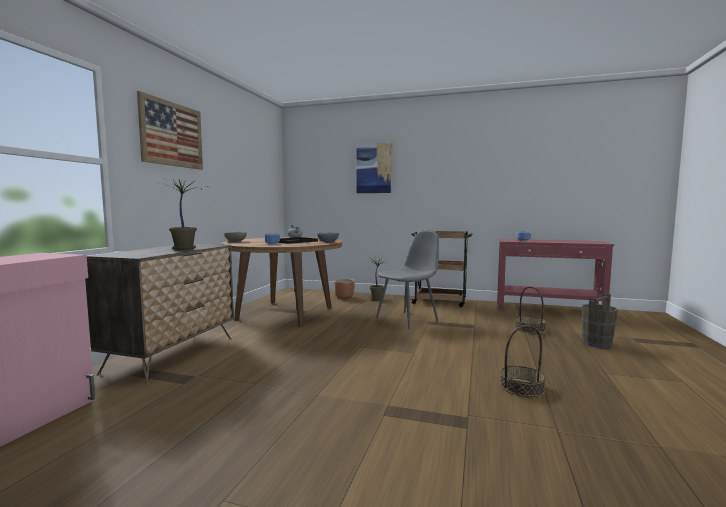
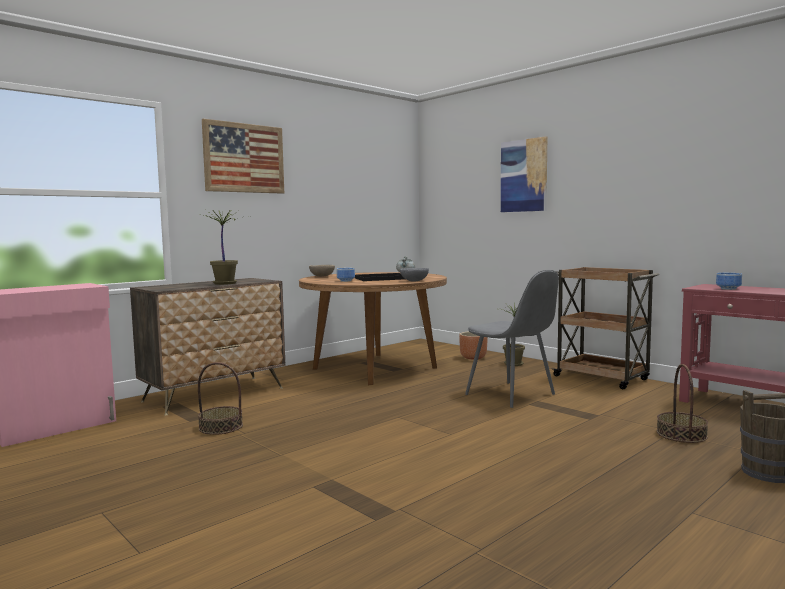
camera: 30 degrees right, 0 degrees up
(408, 319) = (512, 395): grey chair -> grey chair turned 60 degrees clockwise
(522, 387) = (520, 499): basket -> basket (220, 427)

